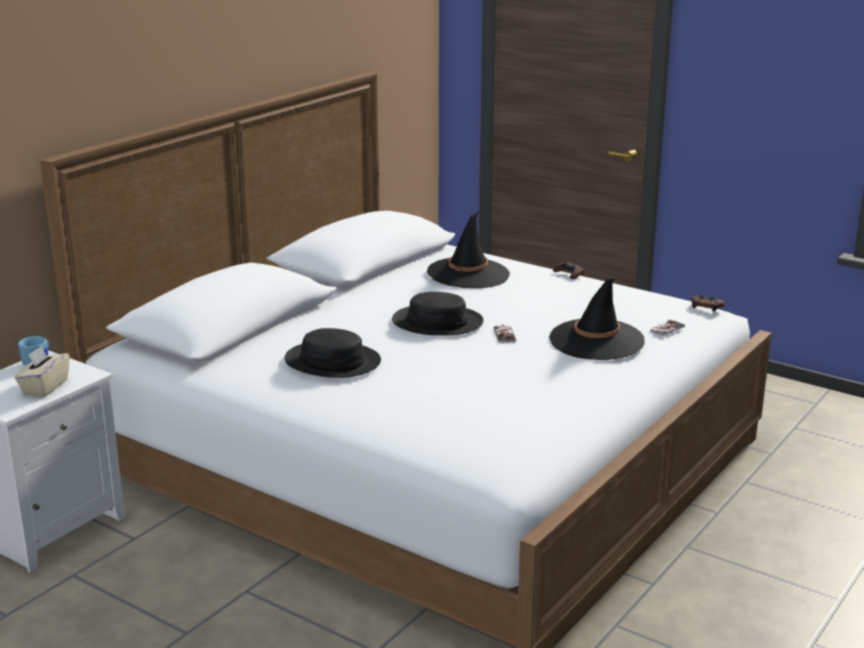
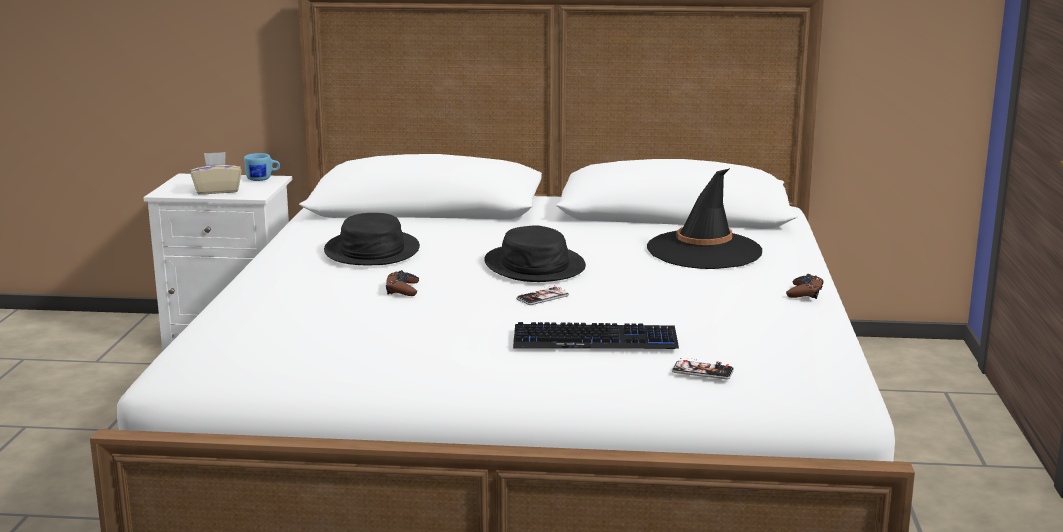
camera: 60 degrees right, 5 degrees down
(596, 340) = (595, 340): black hat -> keyboard
(706, 306) = (836, 382): brown game controller -> brown game controller (402, 289)

